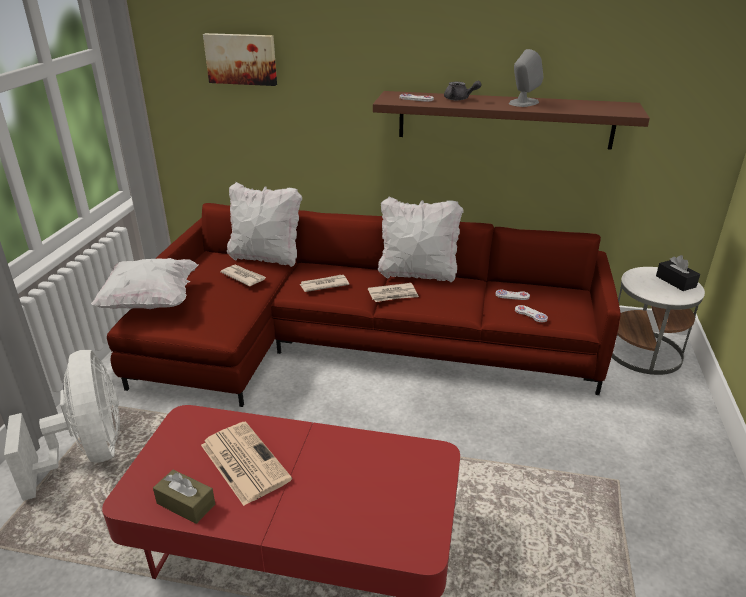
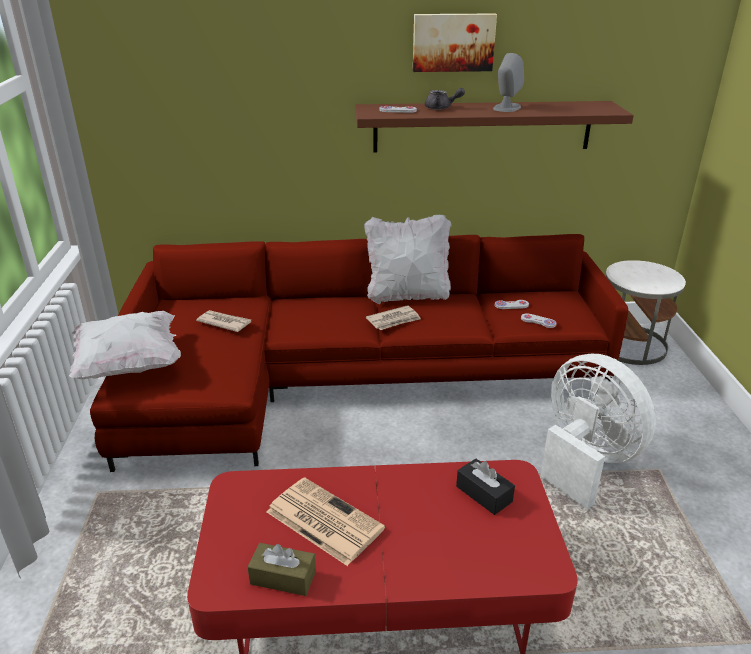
camera: 15 degrees left, 0 degrees up
(89, 454) = (101, 551): white fan -> white fan (585, 460)
(241, 59) = (190, 78): picture -> picture (453, 42)
(266, 258) = (237, 298): white pillow -> none
(323, 285) = (315, 320): newspaper -> none
(675, 281) = (655, 272): black tissue box -> black tissue box (484, 494)

